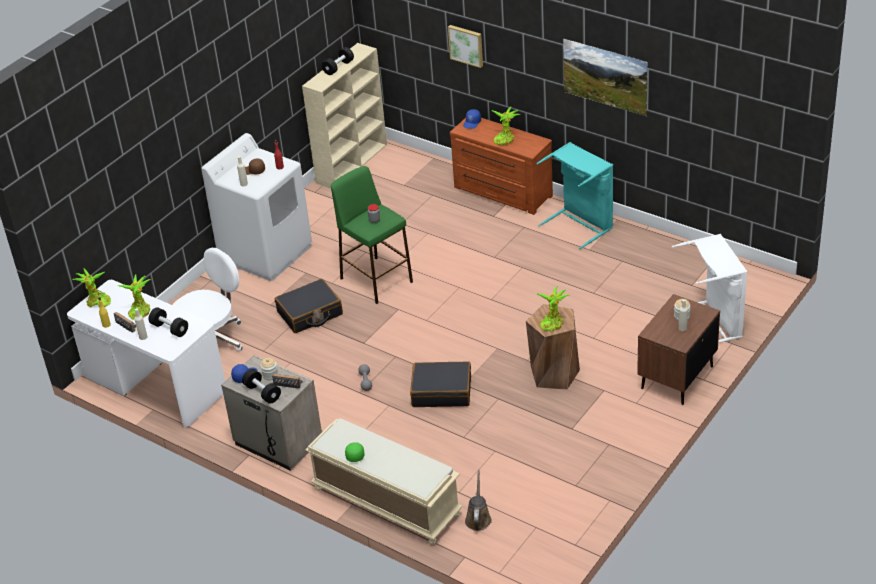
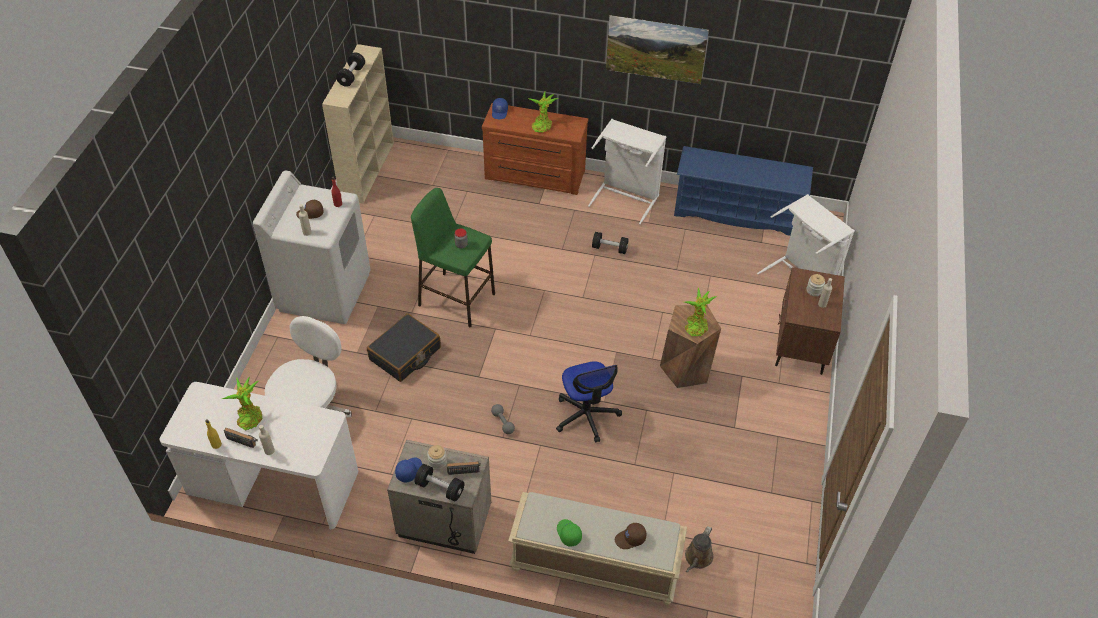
camera: 25 degrees left, 10 degrees up
(97, 302) = (191, 416): potted plant -> none
(170, 329) = (296, 432): black dumbbell -> black dumbbell (609, 248)
(404, 468) = (630, 539): none -> brown cap
(441, 391) = (586, 415): black suitcase -> office chair
(466, 45) = (490, 33): picture -> none
(478, 518) = (697, 558): brown watering can -> brown watering can turned 135 degrees counterclockwise
(580, 224) = (626, 196): turquoise laundry basket -> white laundry basket
(682, 256) = (736, 212): none -> blue shoe rack

